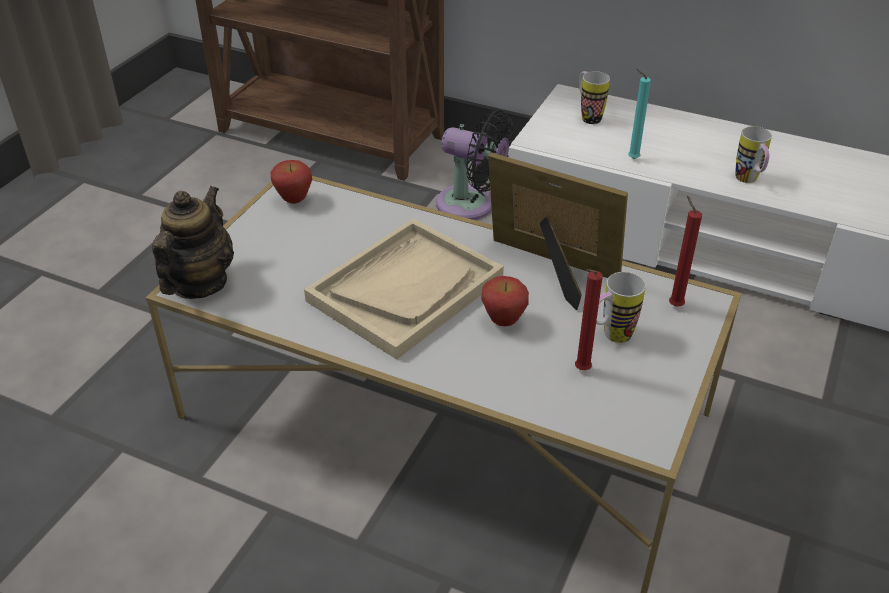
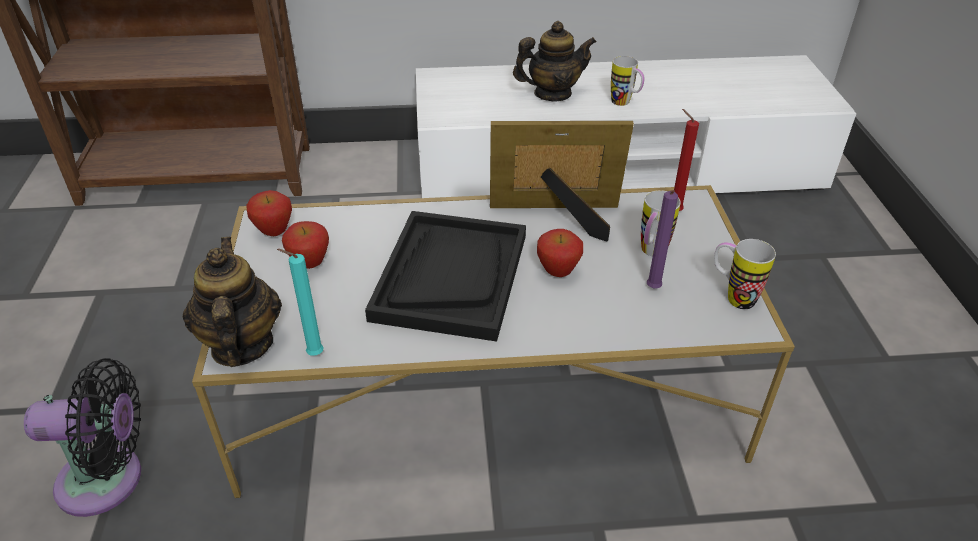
camera: 30 degrees left, 0 degrees up
(300, 237) = (310, 264): none -> apple
(405, 289) = (450, 276): beige tray -> black tray
(471, 205) = (378, 198): black fan -> black fan (109, 480)
(580, 370) = (652, 290): red candle -> purple candle
(587, 116) = (462, 87): mug -> mug (732, 296)
(631, 158) = (525, 111): turquoise candle -> turquoise candle (312, 355)
(676, 148) = (552, 94): none -> teapot

